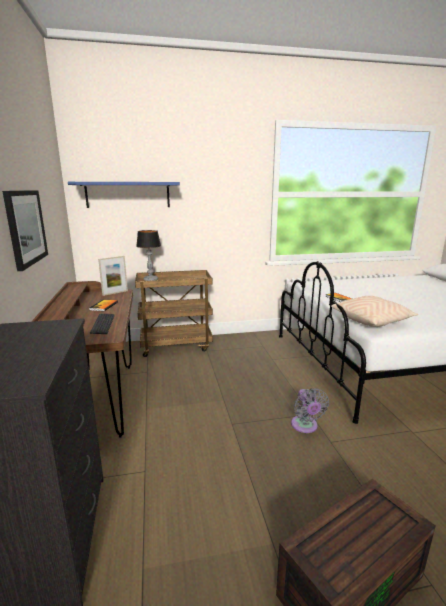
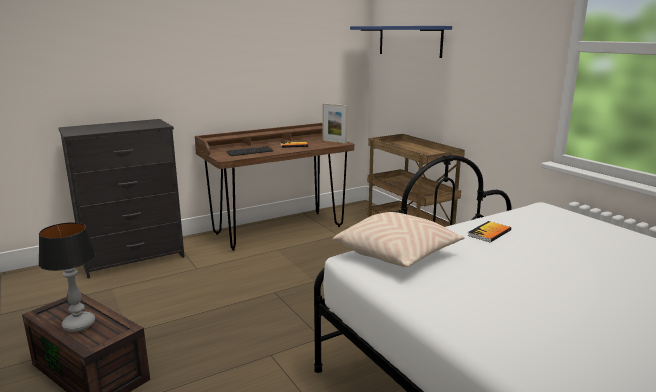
camera: 70 degrees right, 0 degrees up
(26, 227) = (244, 63): picture -> none
(150, 280) = (400, 144): table lamp -> table lamp (79, 324)
(305, 426) = (292, 335): grey fan -> none

